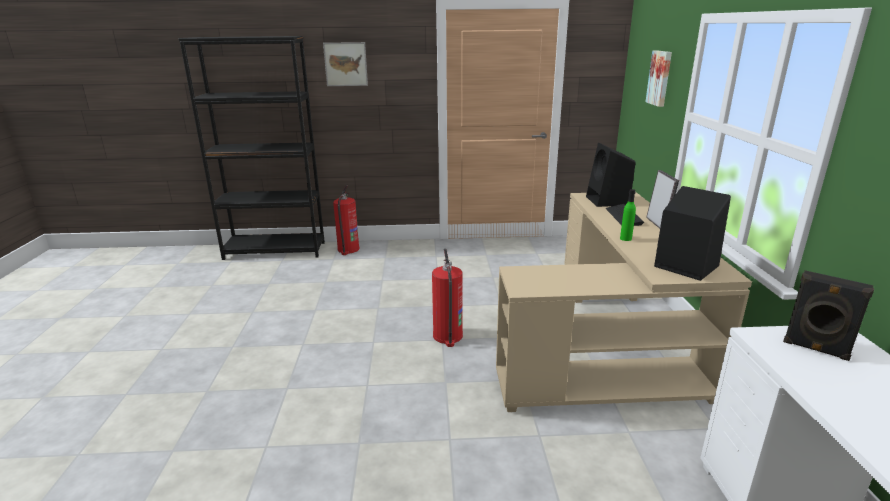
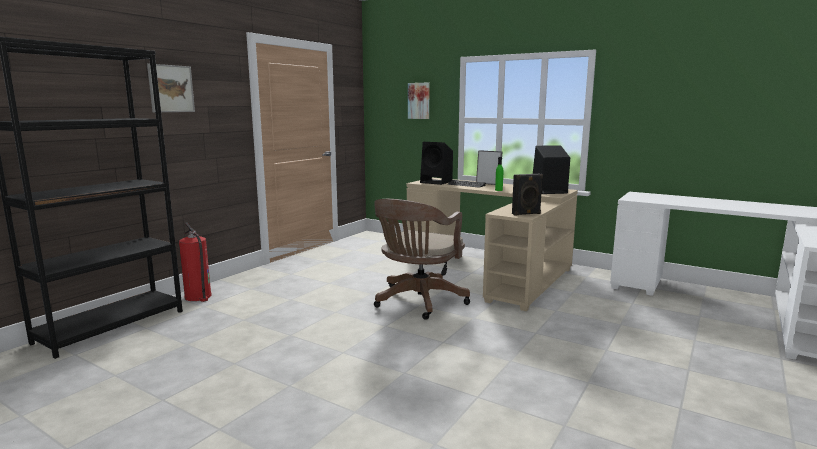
camera: 55 degrees left, 10 degrees down
(447, 336) = (418, 302): fire extinguisher -> brown office chair
(815, 349) = (646, 197): black speaker -> black speaker (526, 214)

